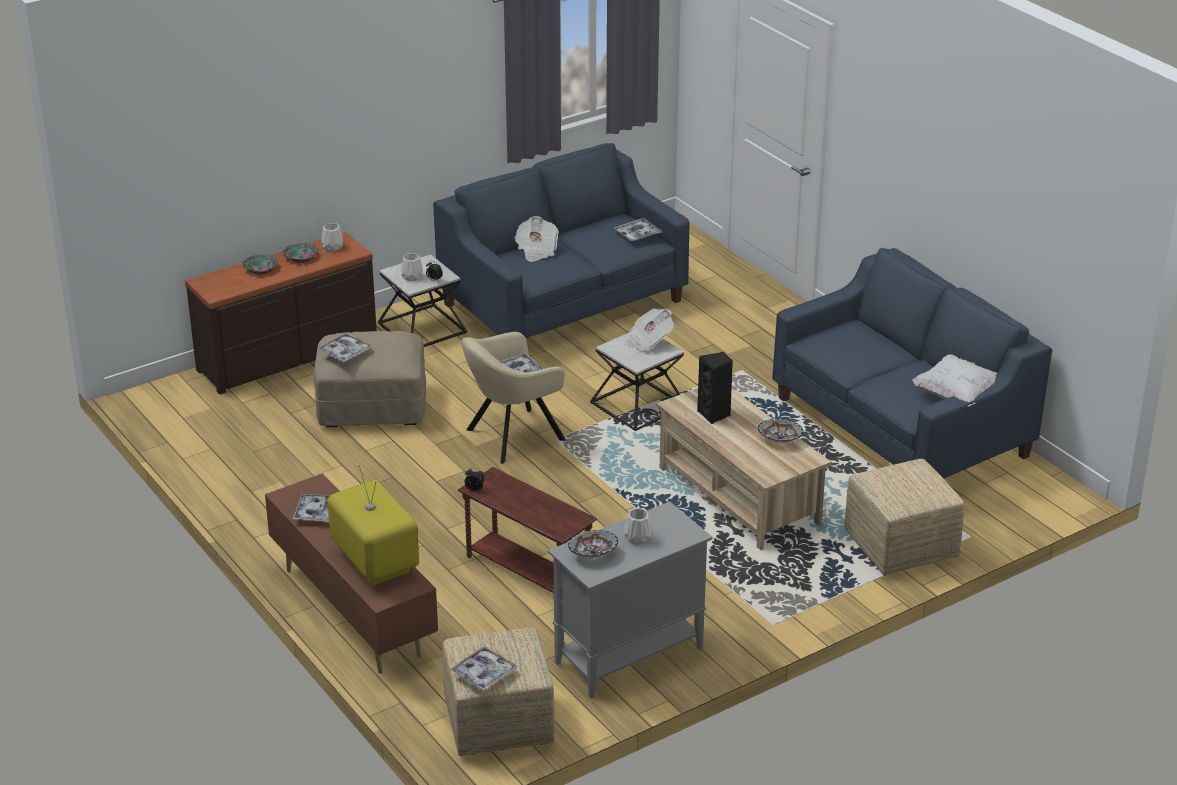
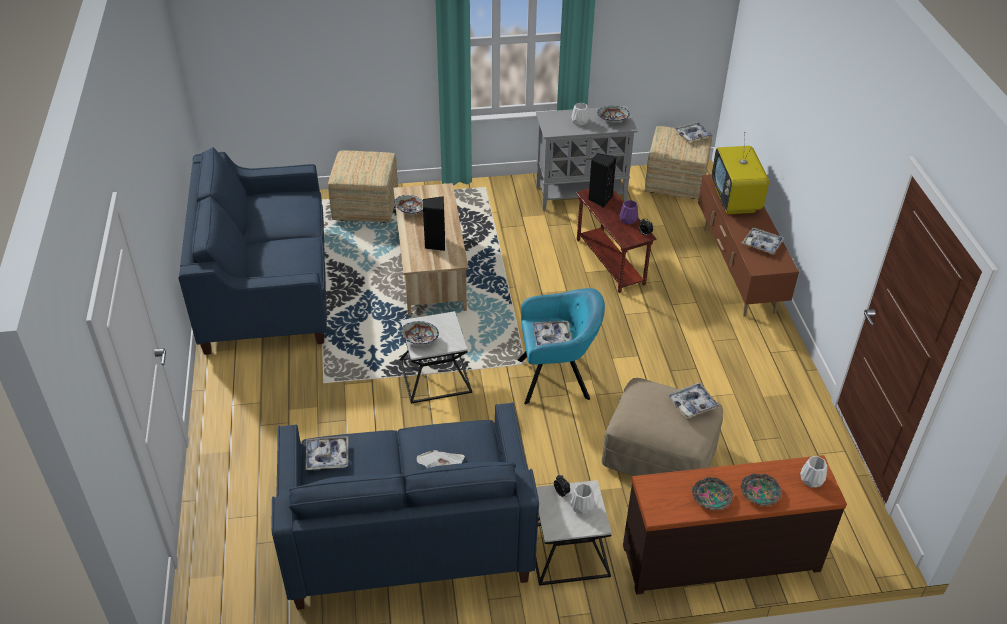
camera: 155 degrees left, 10 degrees up
(332, 247) = (671, 501): white vase -> white vase (812, 479)
(506, 500) = (627, 220): none -> purple vase
(512, 436) = (557, 379): beige armchair -> turquoise armchair
(558, 516) = (599, 199): none -> black speaker
(648, 341) = (420, 339): newspaper -> bowl
(957, 396) = (262, 198): white pillow -> none

